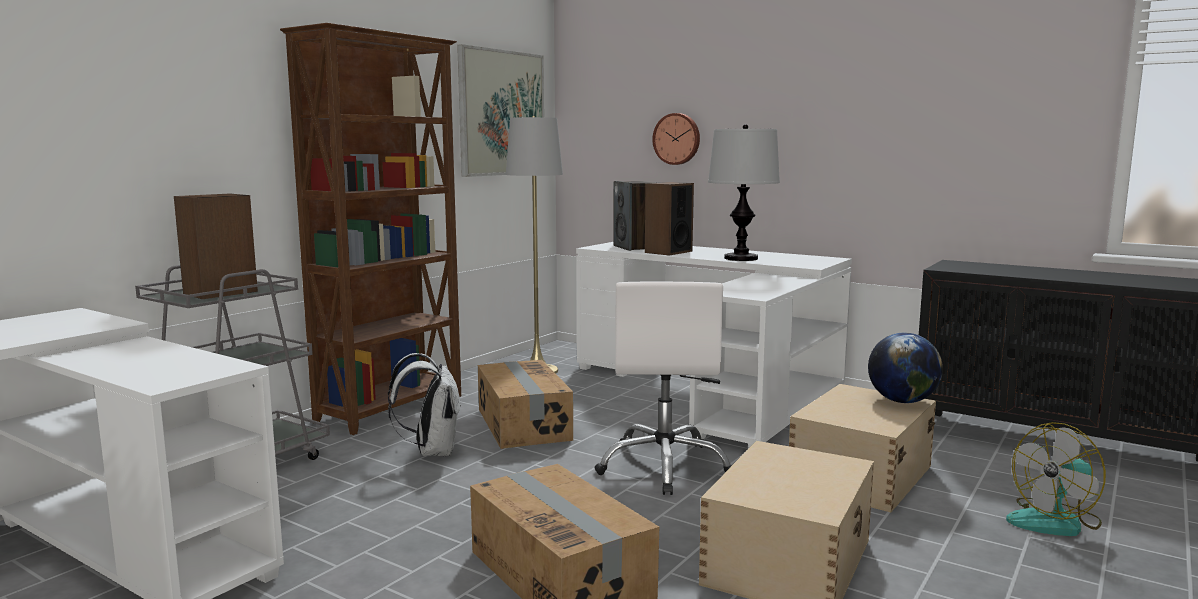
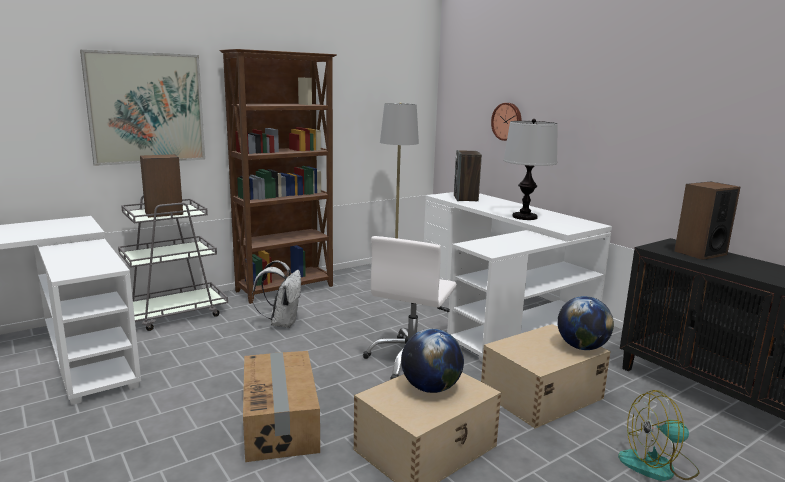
camera: 20 degrees right, 5 degrees up
(501, 113) = (390, 97): picture -> picture (146, 108)
(522, 424) = (351, 313): cardboard box -> none
(668, 252) = (482, 205): speaker -> speaker (700, 253)
(788, 472) = (431, 388): none -> globe

